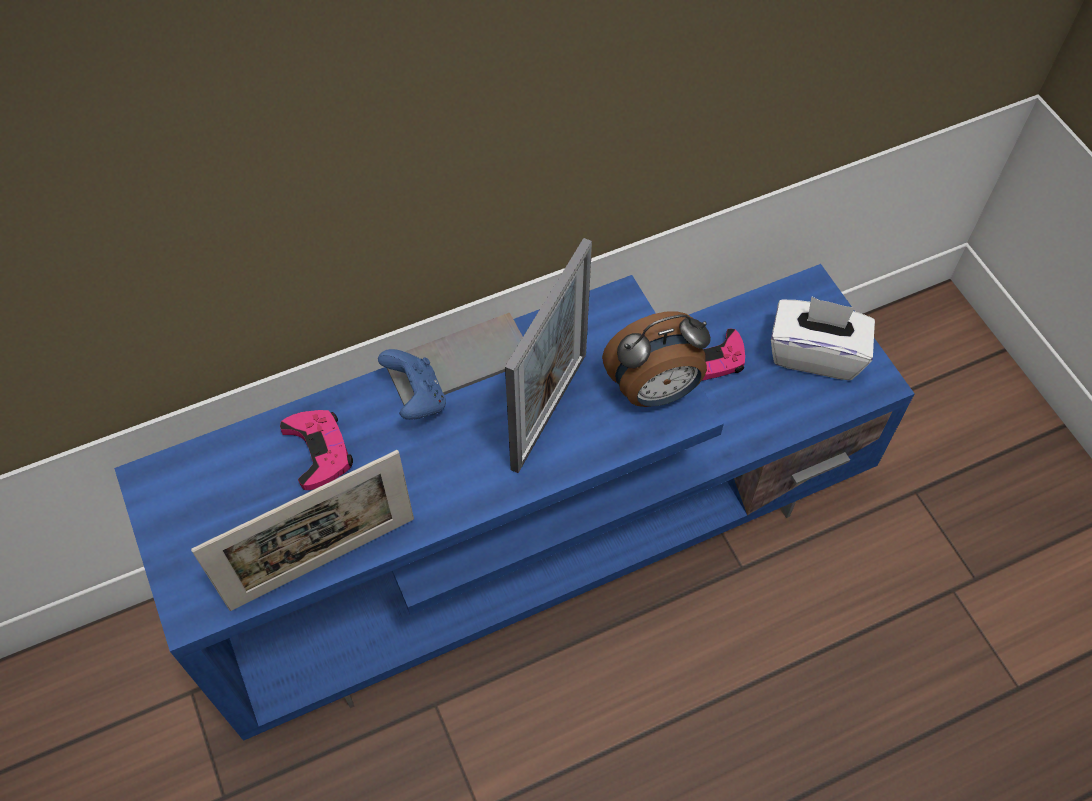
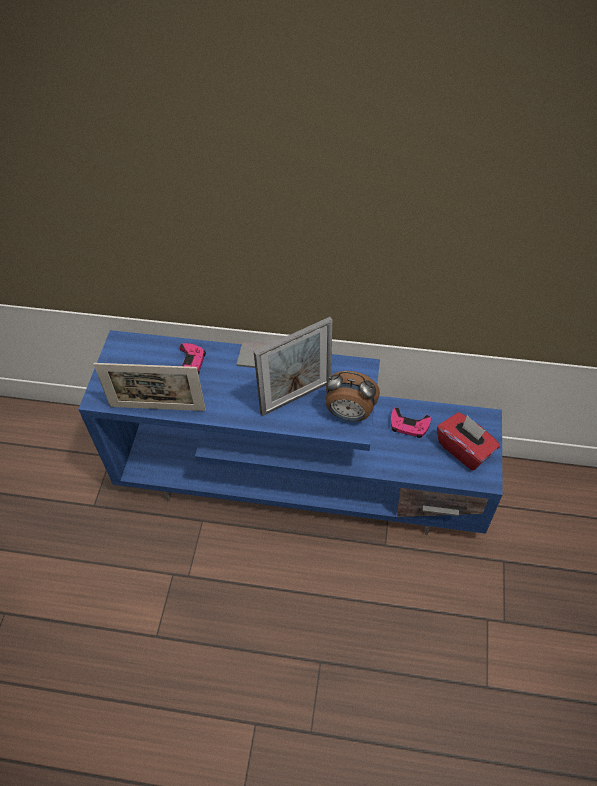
camera: 35 degrees right, 5 degrees down
(416, 398) = (243, 363): blue game controller -> none
(815, 353) = (464, 449): white tissue box -> red tissue box

